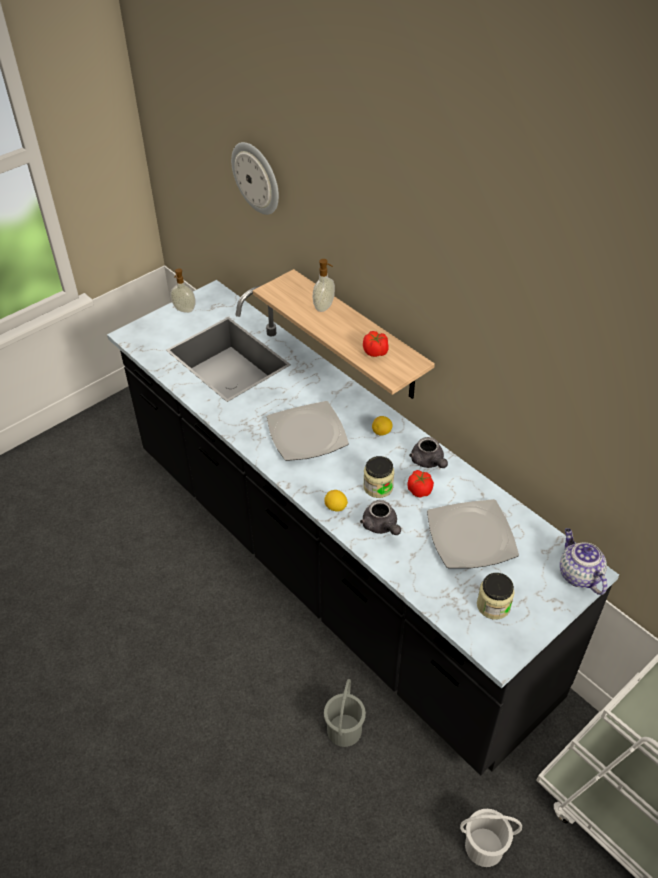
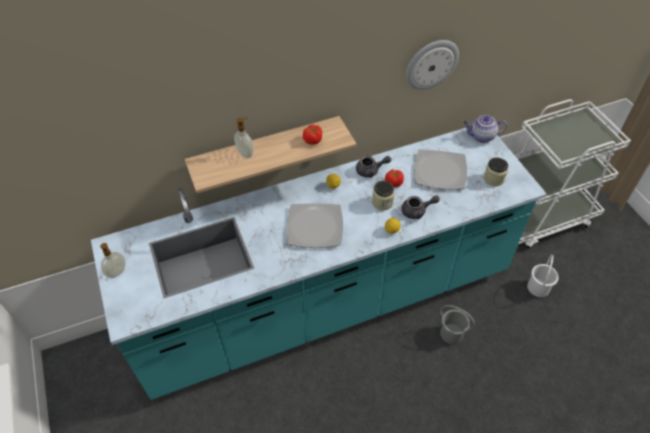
camera: 70 degrees left, 5 degrees up
(257, 178) = (121, 118): wall clock -> wall clock (431, 64)
(330, 568) = (326, 303): black counter -> turquoise counter

